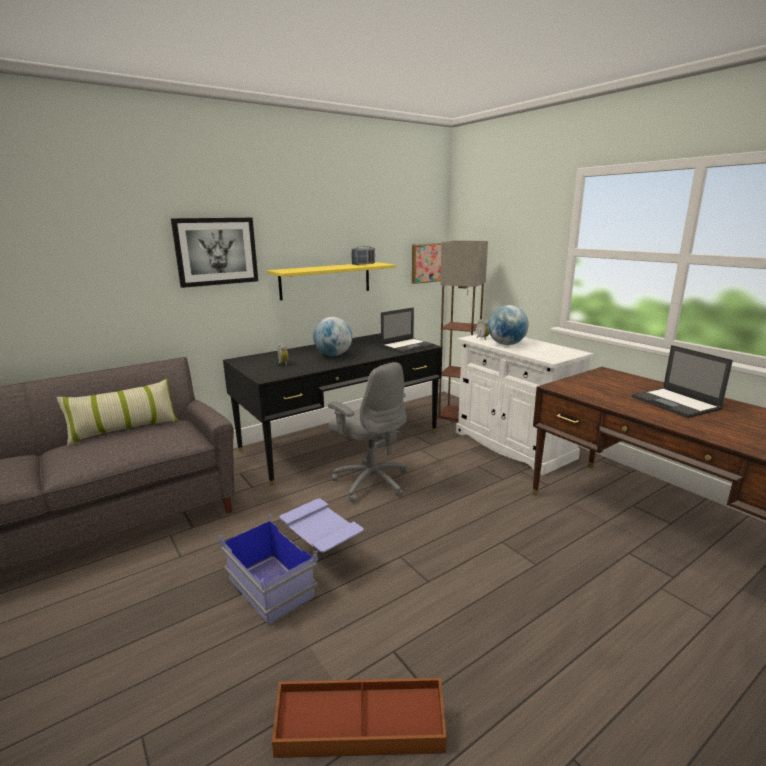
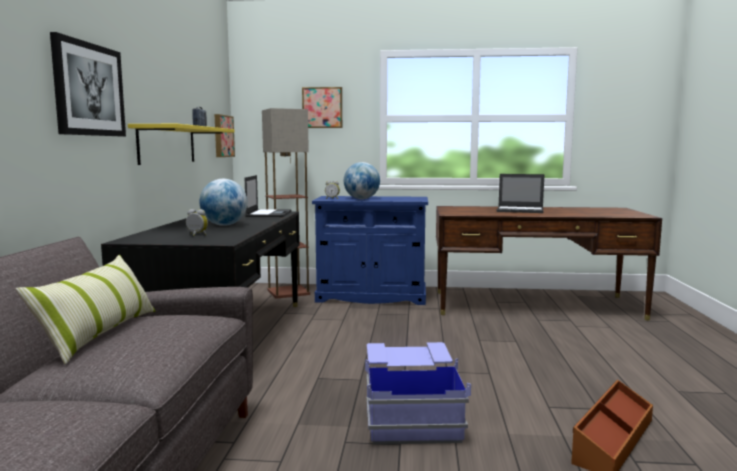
camera: 50 degrees left, 10 degrees down
(371, 481) = (323, 348): grey office chair -> none
(513, 445) = (371, 297): white cabinet -> blue cabinet
(516, 236) = (322, 107): none -> picture

